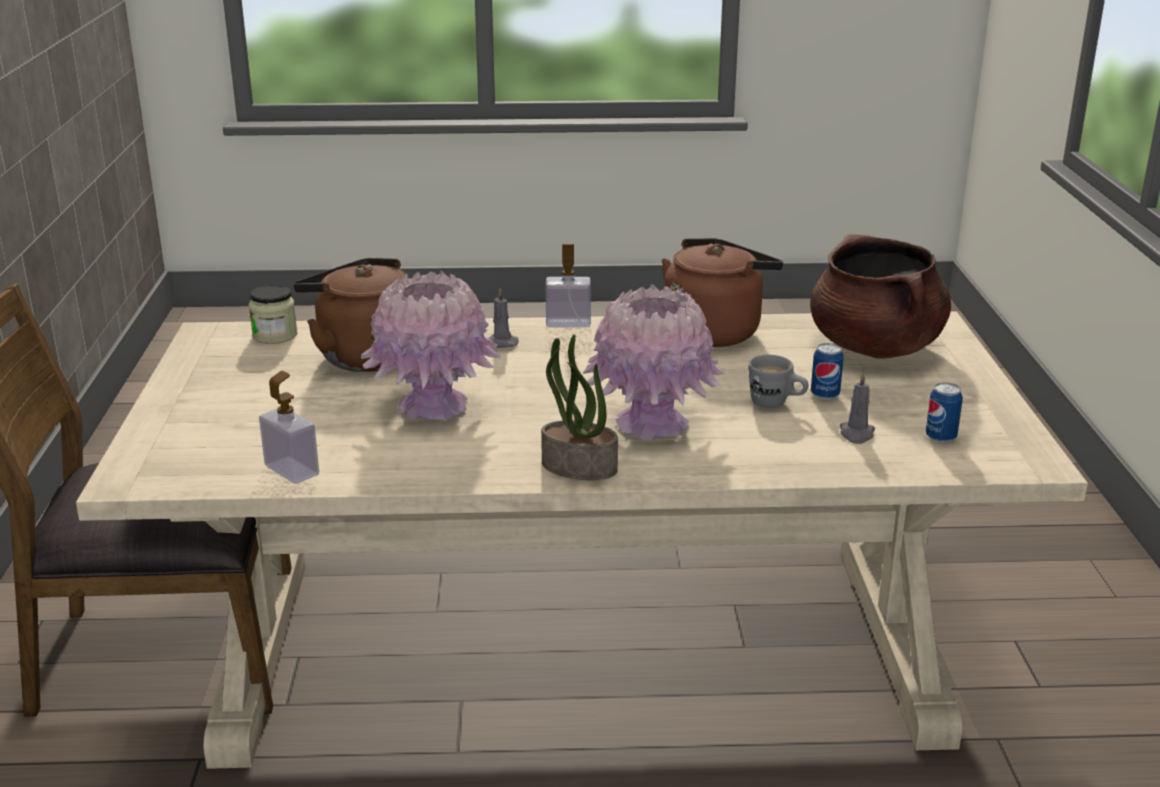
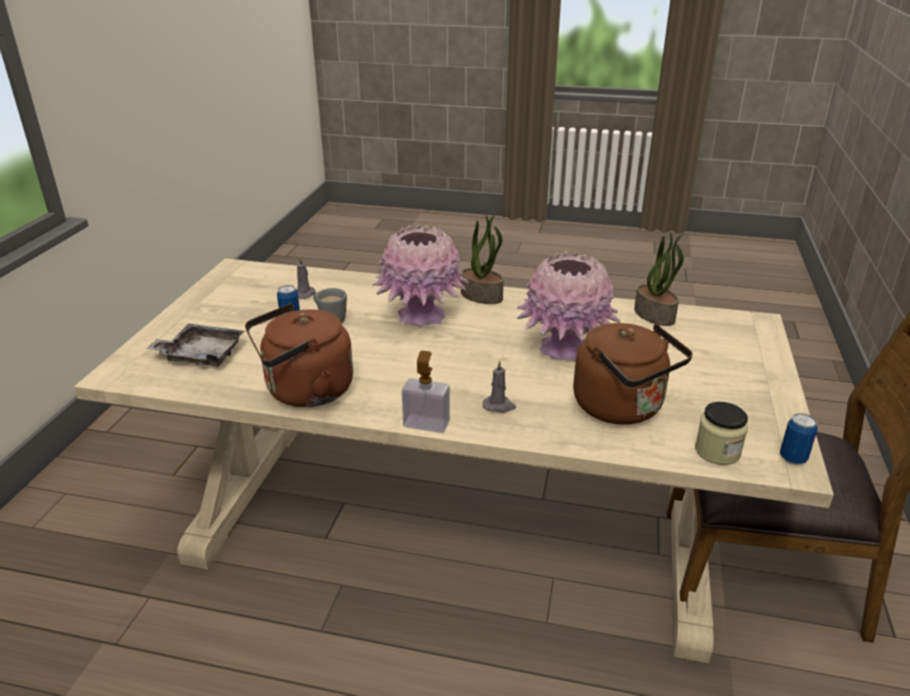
camera: 165 degrees left, 5 degrees up
(292, 470) = (655, 315): soap dispenser -> potted plant
(875, 348) = (201, 355): brown cooking pot -> grey tray
(940, 437) = (261, 286): can -> can (793, 458)

